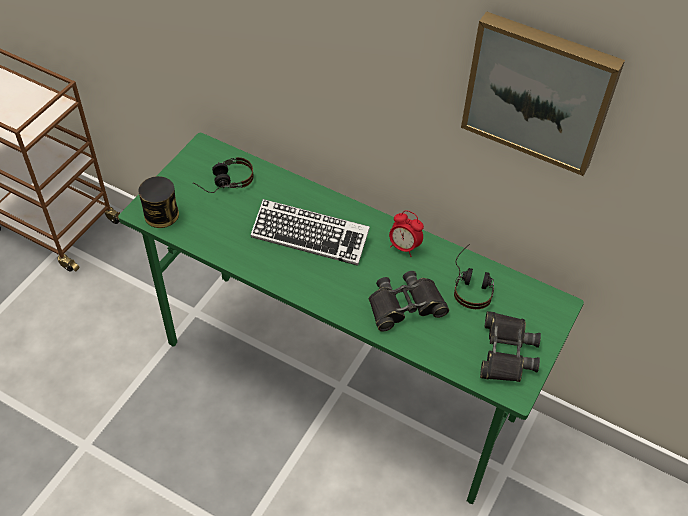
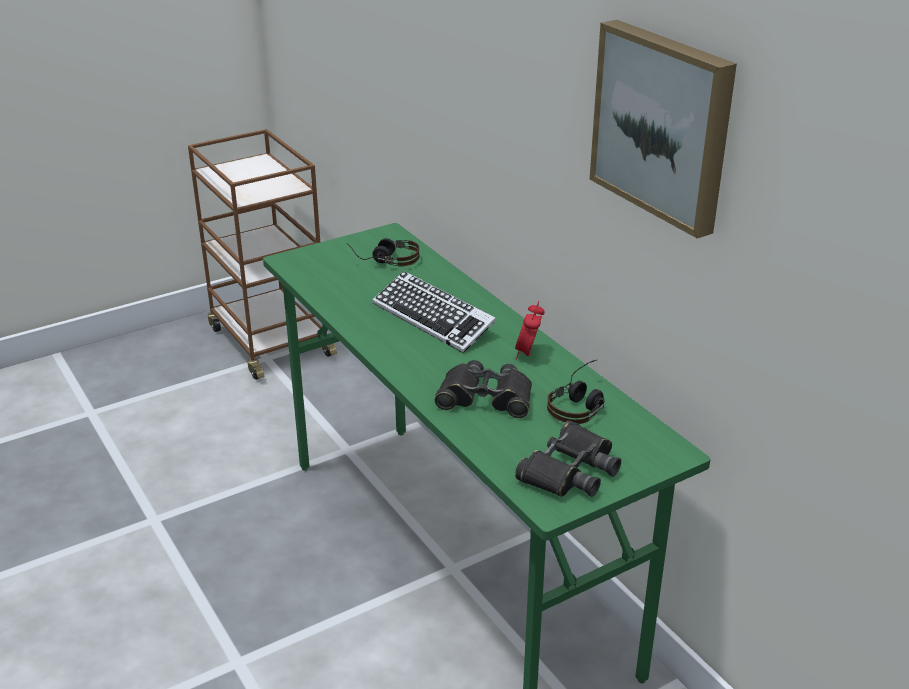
camera: 30 degrees right, 20 degrees down
(161, 215) = (303, 266): can -> none
(404, 247) = (528, 354): alarm clock -> alarm clock turned 45 degrees clockwise

